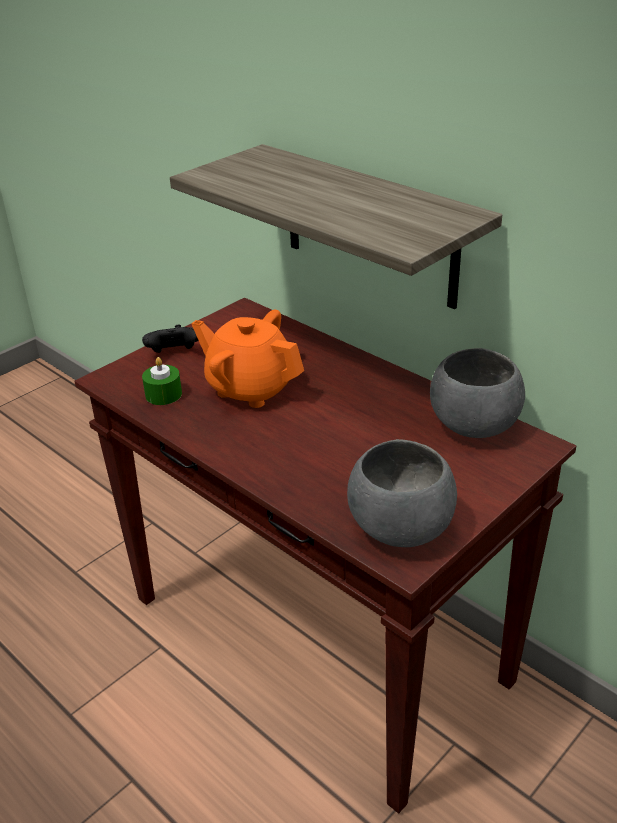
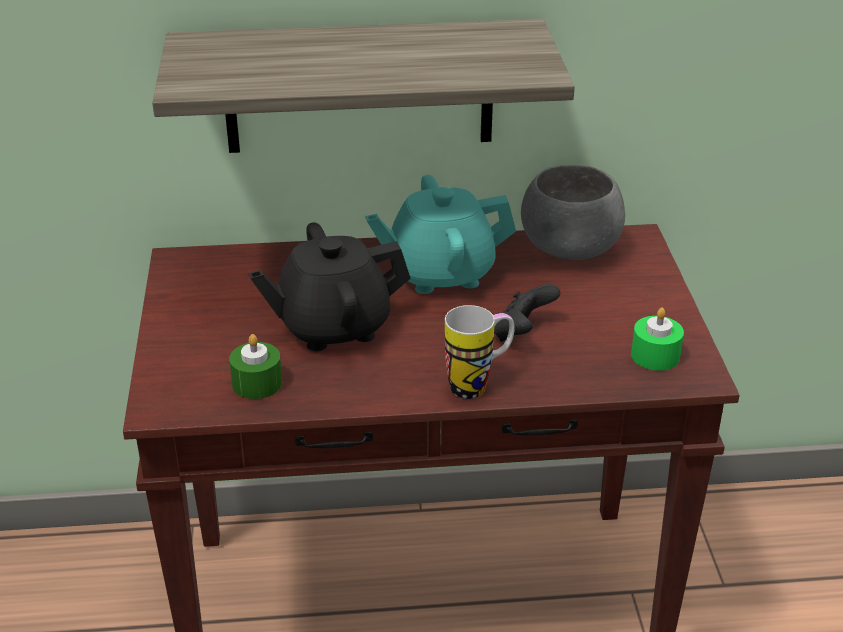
camera: 50 degrees left, 0 degrees up
(174, 354) = (189, 341): black game controller -> black game controller (521, 333)
(250, 388) = (333, 326): orange teapot -> black teapot
(263, 470) = (478, 385): none -> mug
(363, 393) = (440, 273): none -> turquoise teapot
(401, 527) = (655, 355): grey bowl -> green candle

